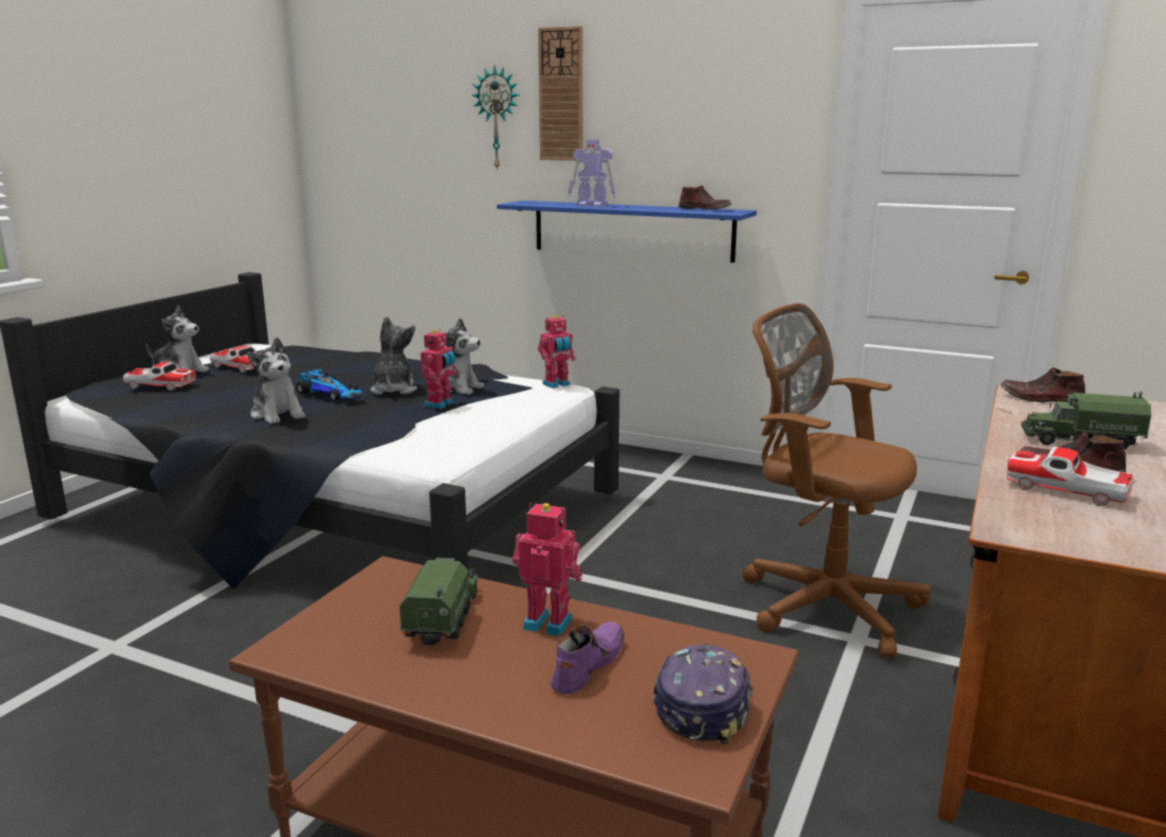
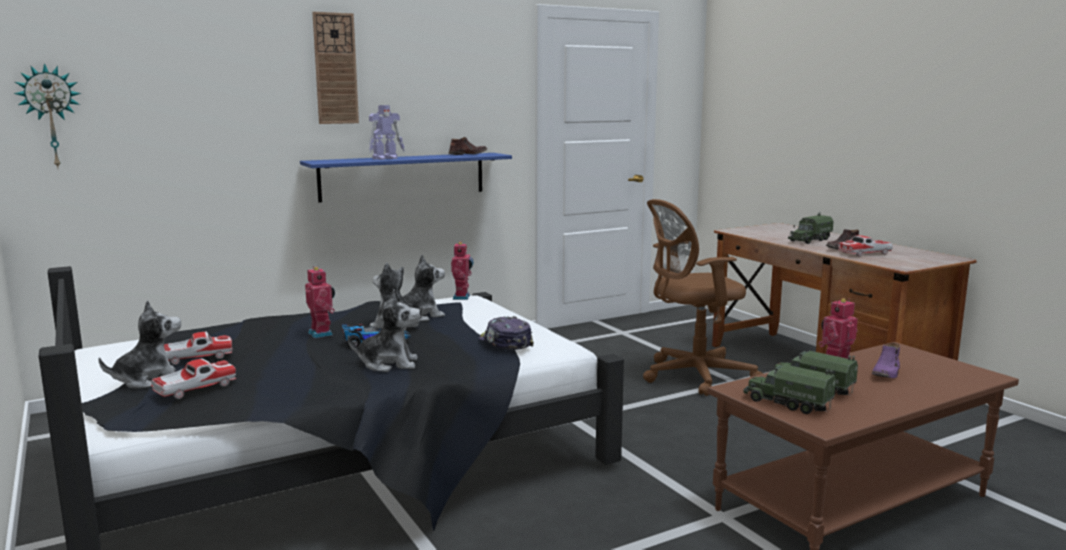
camera: 55 degrees left, 5 degrees down
(356, 612) = (787, 403): none -> toy truck
(440, 404) = (453, 325): toy robot -> toy robot (322, 333)
(498, 118) = (272, 88): wall clock -> wall clock (51, 117)
(587, 665) = (886, 373): purple shoe -> purple shoe turned 120 degrees counterclockwise
(702, 705) = (936, 364): cap -> cap (505, 343)
(1041, 399) = (746, 231): brown shoe -> none

